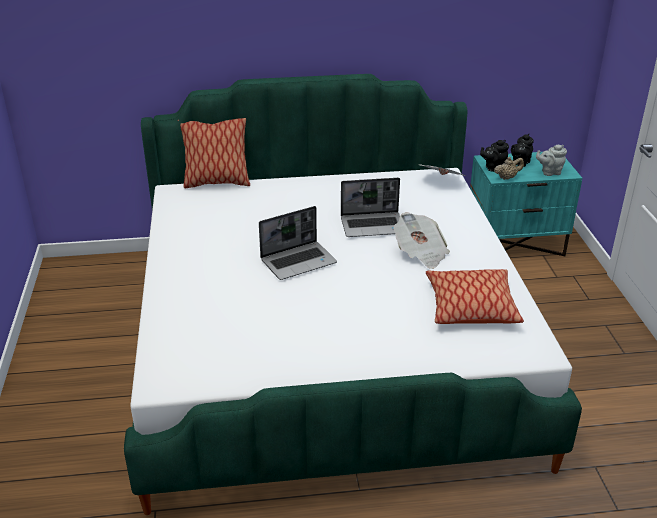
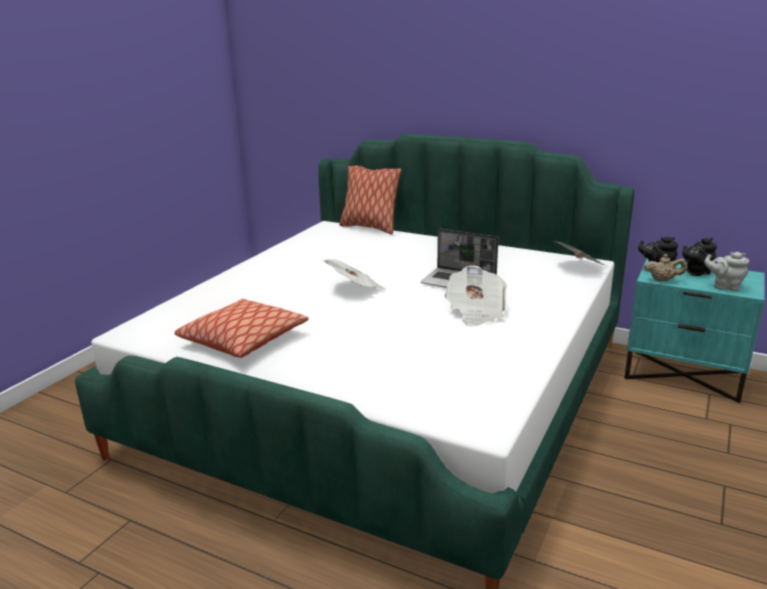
camera: 35 degrees right, 10 degrees down
(299, 261) = (355, 289): laptop -> newspaper
(471, 307) = (464, 366): pillow -> pillow (243, 340)

